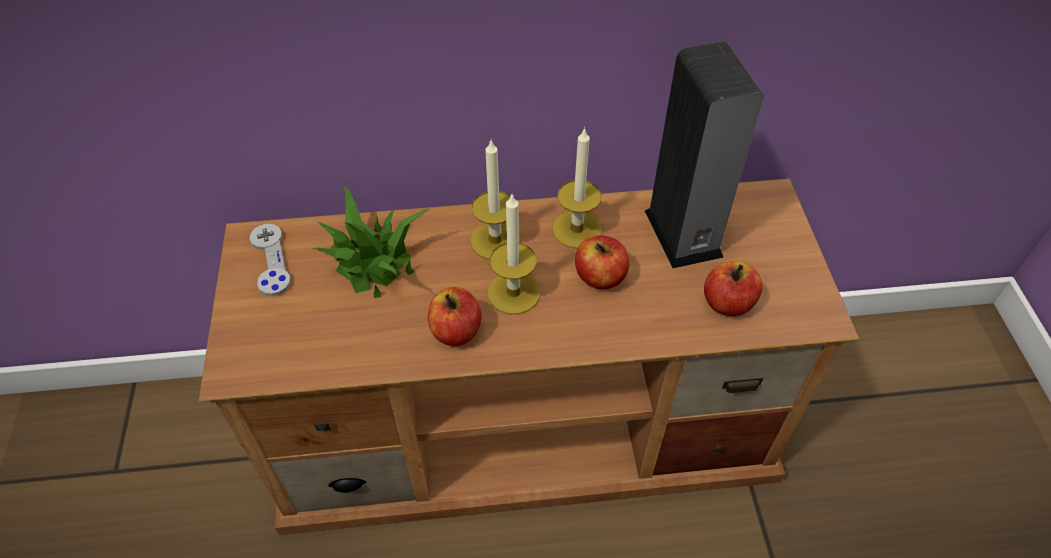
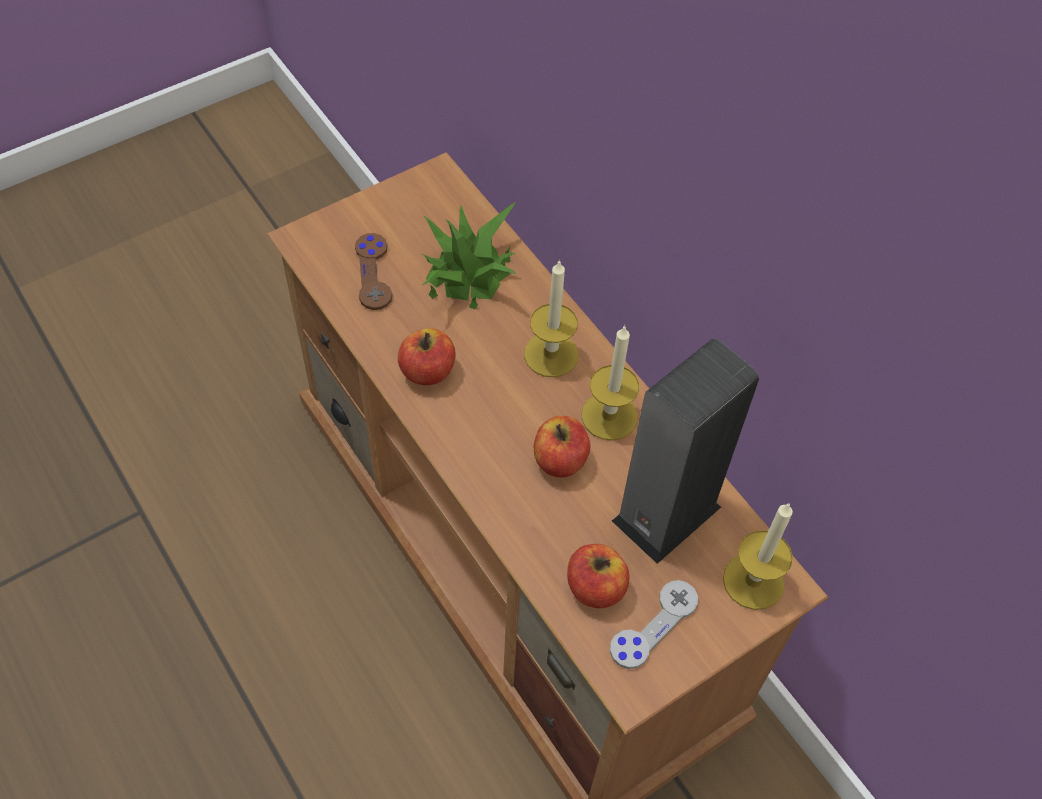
camera: 60 degrees right, 5 degrees up
(270, 260) = (424, 203): grey game controller -> grey game controller (653, 625)
(318, 329) = (373, 273): none -> brown game controller
(513, 293) = (496, 396): candle -> candle (753, 581)

